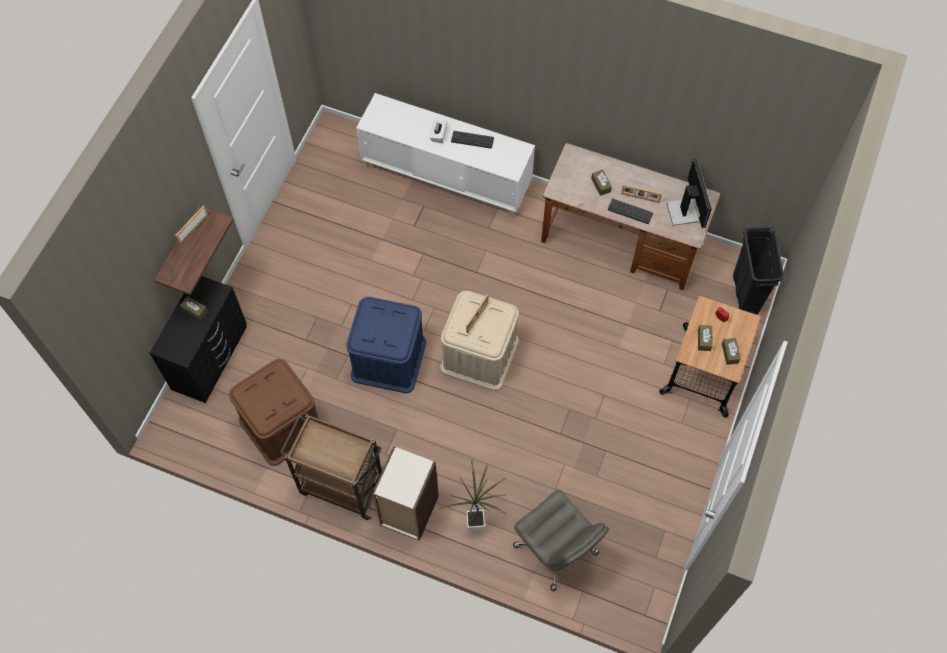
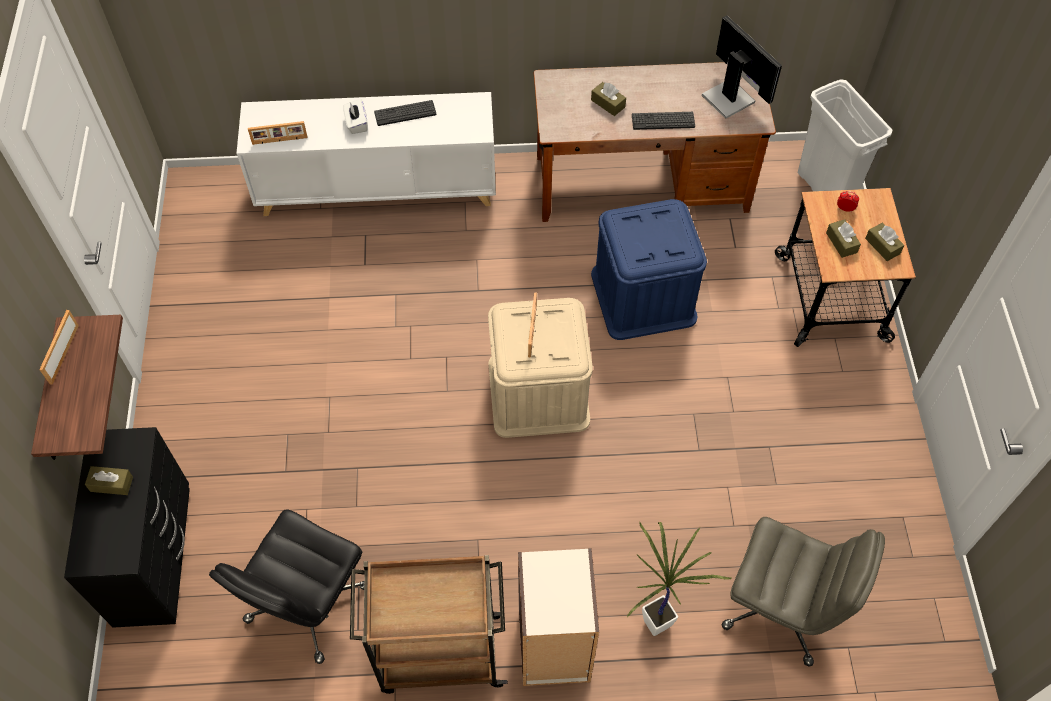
camera: 25 degrees left, 5 degrees down
(282, 424) = (307, 605): brown storage box -> black office chair
(388, 359) = (417, 448): blue storage box -> blue storage box (643, 296)
(640, 198) = (666, 101): picture frame -> picture frame (280, 141)
(745, 294) = (825, 189): black trash can -> white trash can

